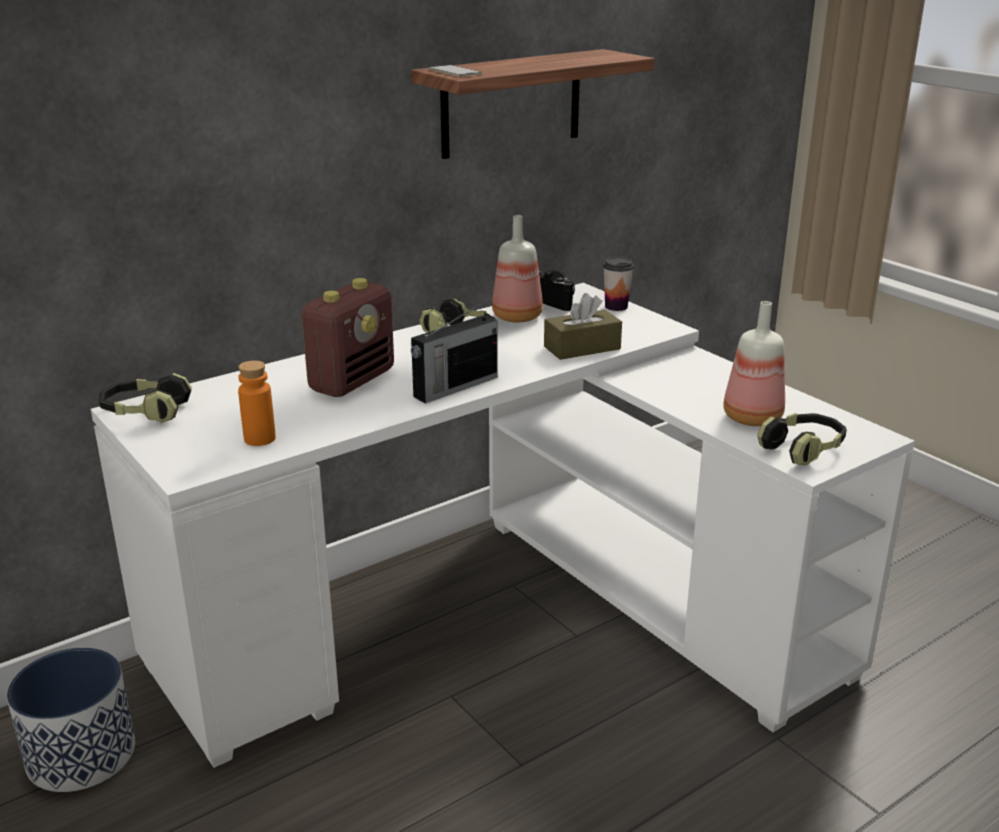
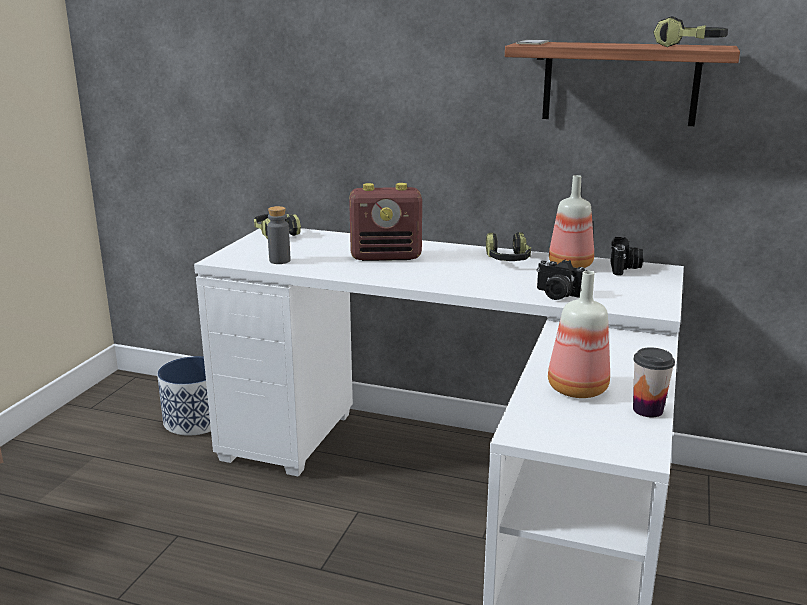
camera: 55 degrees right, 5 degrees down
(259, 439) = (280, 261): orange bottle -> grey bottle
(454, 387) = (422, 280): radio -> none
(582, 348) = (557, 295): brown tissue box -> camera
(616, 306) = (660, 285): cup -> cup (647, 410)
(803, 449) = (553, 423): headphones -> headphones (688, 46)

